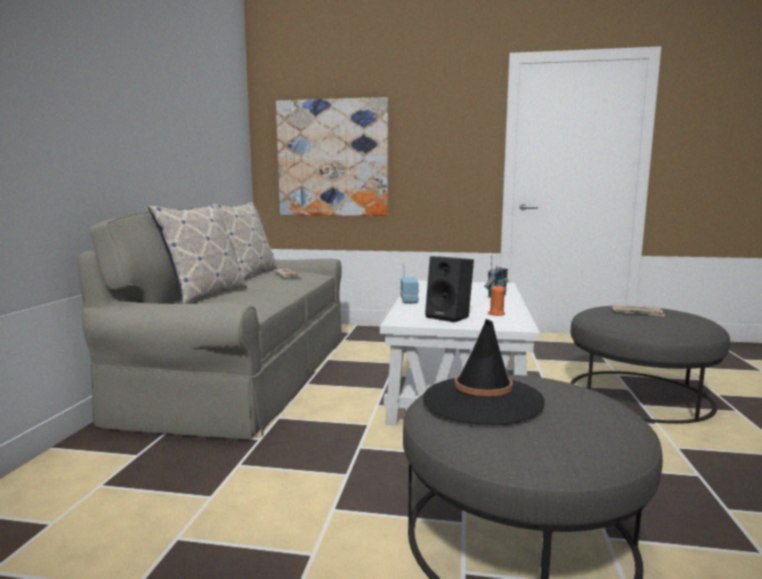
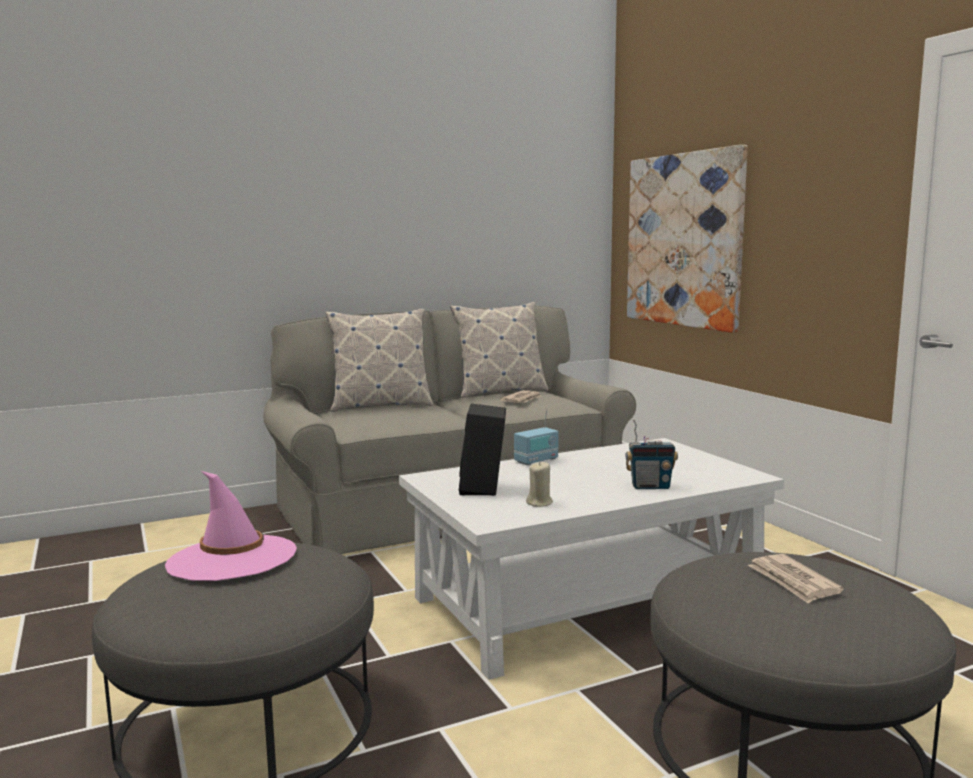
camera: 55 degrees right, 0 degrees up
(482, 400) = (232, 559): black hat -> pink hat
(496, 314) = (539, 503): orange candle -> beige candle

